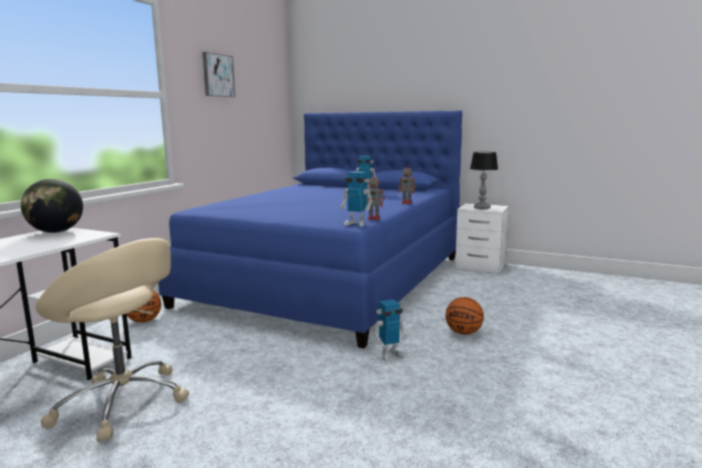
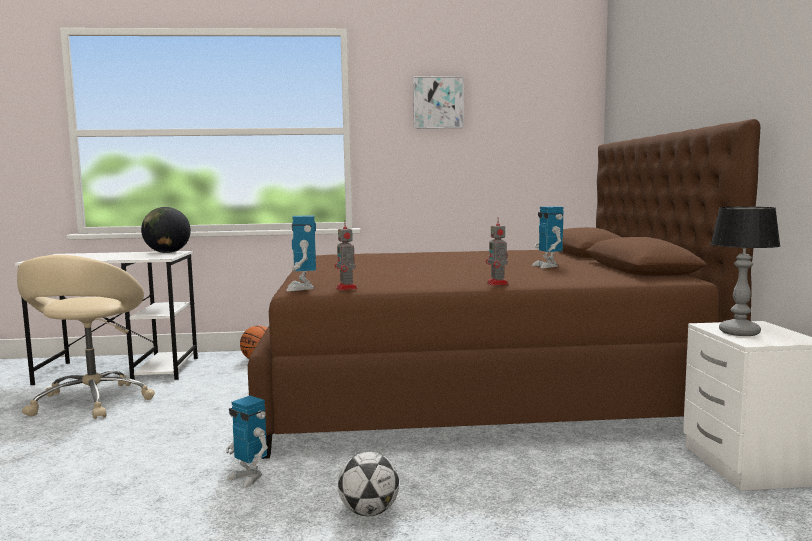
camera: 60 degrees right, 5 degrees down
(330, 280) = (473, 388): blue bed -> brown bed
(463, 333) = (369, 512): basketball -> football

